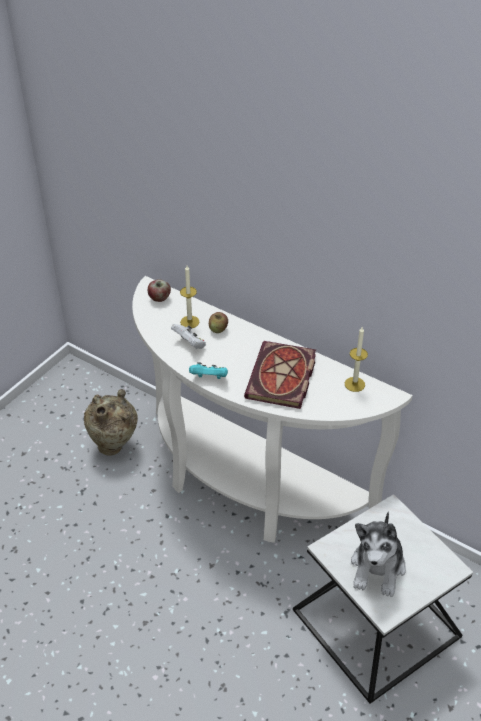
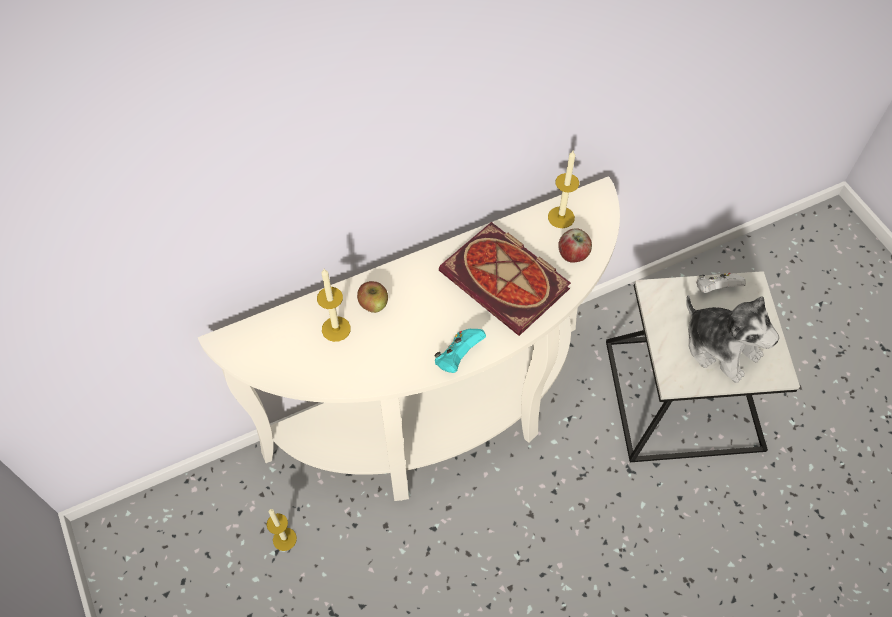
camera: 60 degrees left, 15 degrees up
(114, 446) = (284, 539): beige vase -> candle
(159, 298) = (261, 342): apple -> apple (573, 254)
(190, 344) = (380, 349): white game controller -> white game controller (715, 289)

